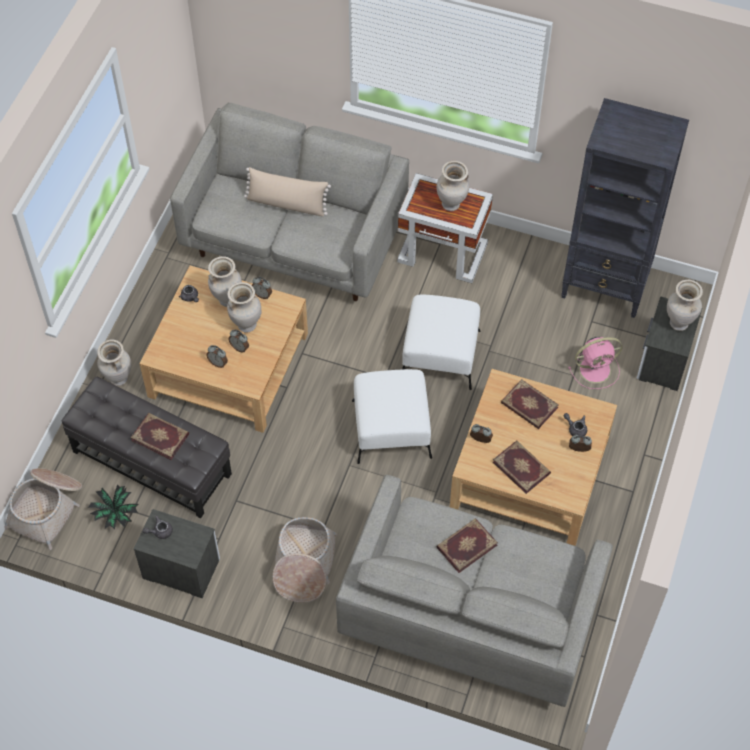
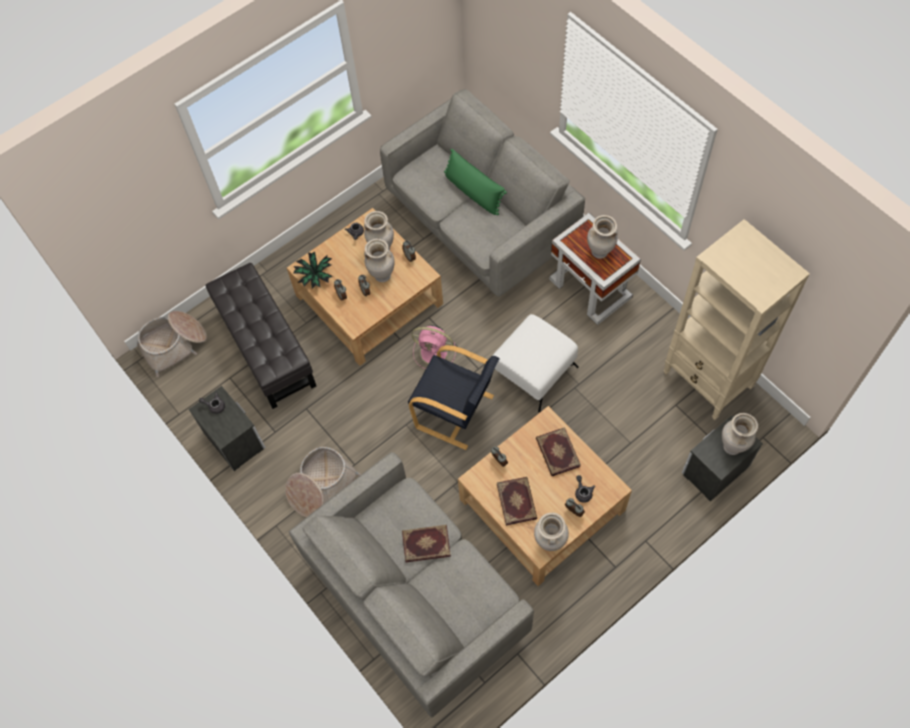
camera: 35 degrees right, 5 degrees up
(115, 513) = (217, 373): potted plant -> potted plant (315, 276)
(118, 379) = (284, 272): beige vase -> beige vase (549, 542)
(160, 436) = (263, 332): book -> none
(287, 204) = (473, 192): beige pillow -> green pillow
(391, 429) = (456, 413): white ottoman -> black armchair
(596, 369) = (653, 447): pink fan -> pink fan (435, 352)
(606, 285) = (708, 380): black bookcase -> beige bookcase

